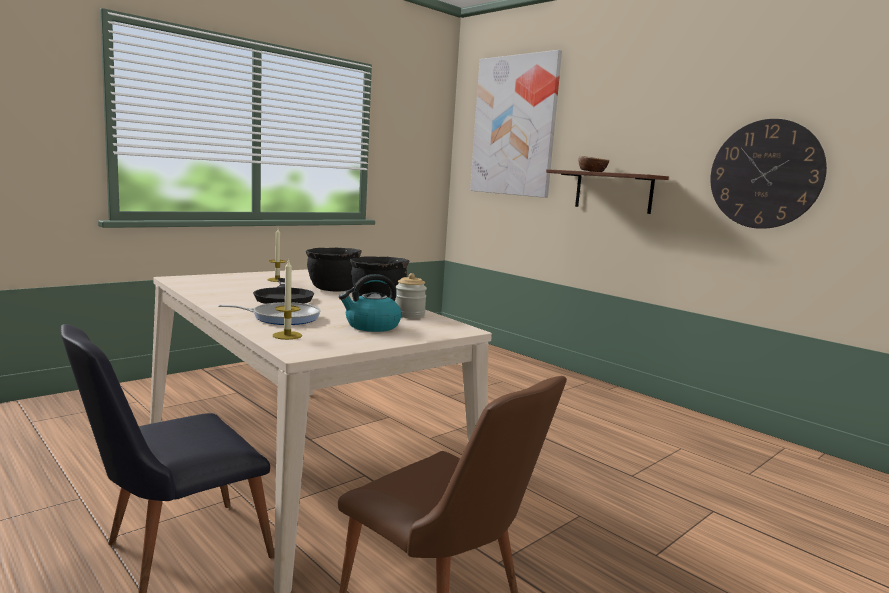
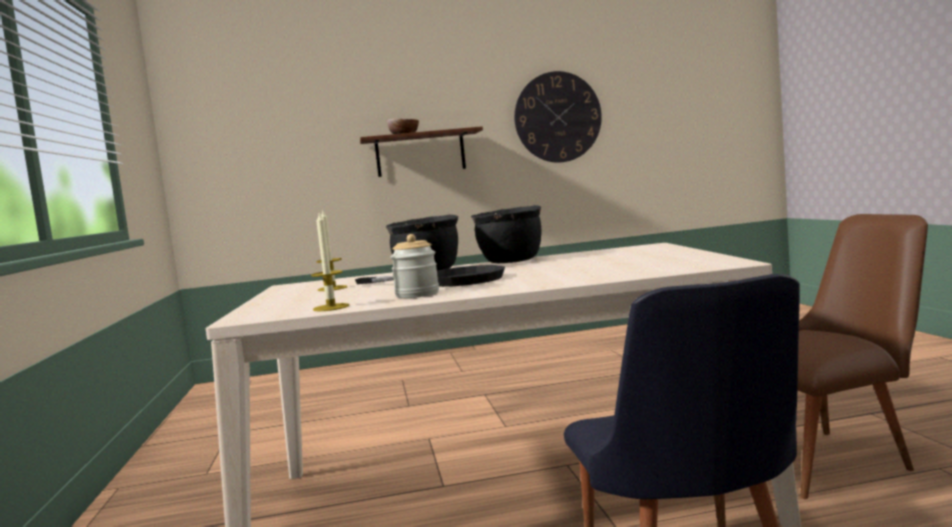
camera: 55 degrees left, 5 degrees down
(282, 318) = (570, 274): frying pan -> none
(287, 335) = (658, 269): candle -> candle (331, 307)
(371, 326) = (627, 258): kettle -> none
(409, 315) = (582, 254): jar -> jar (417, 294)
(514, 126) = (267, 97): picture -> none

